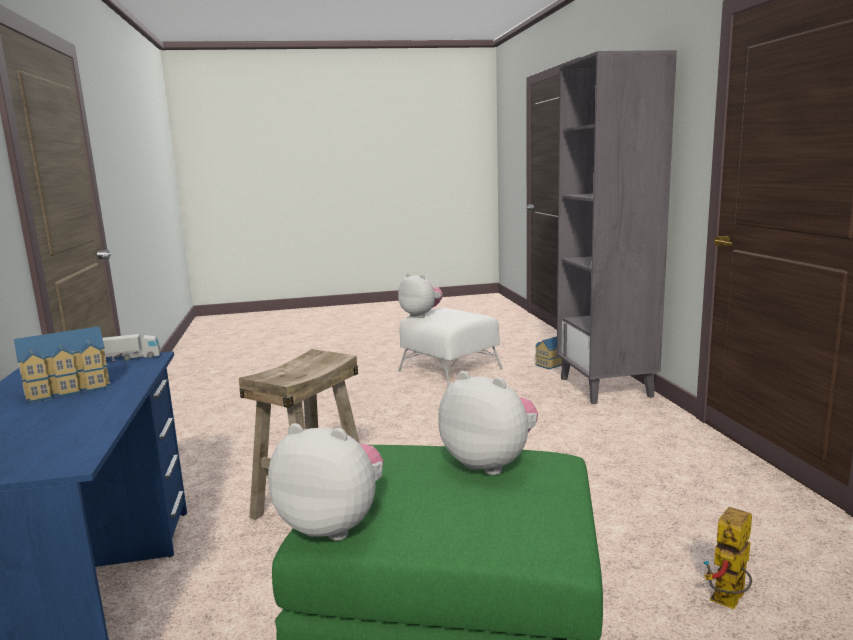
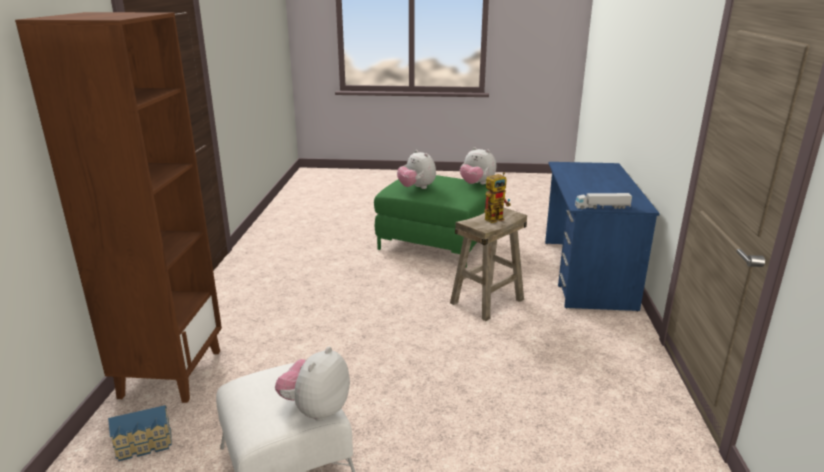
camera: 165 degrees left, 10 degrees up
(69, 390) = (600, 190): toy house -> none
(421, 315) = (316, 409): plush toy -> plush toy turned 60 degrees clockwise
(606, 387) = (171, 373): grey bookcase -> brown bookcase
(728, 603) = (331, 238): toy robot -> toy robot (496, 218)

